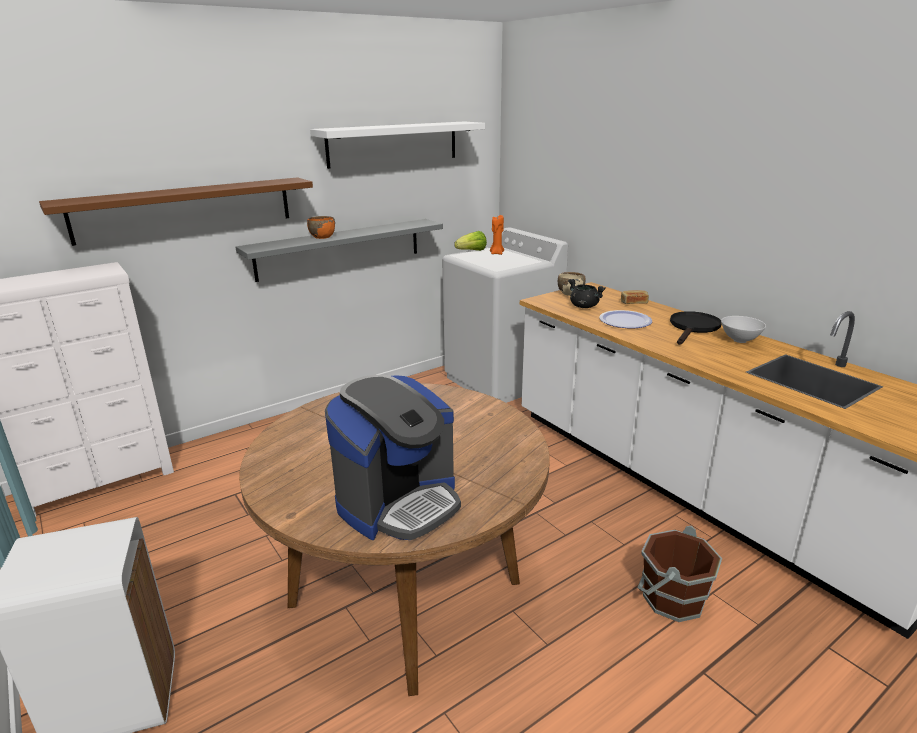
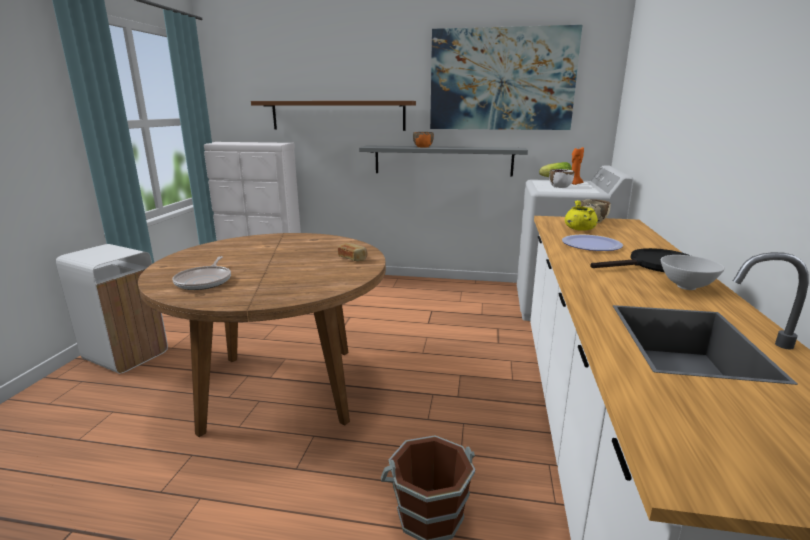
camera: 45 degrees right, 5 degrees down
(393, 144) = (501, 80): white shelf -> picture
(399, 502) = (205, 281): coffee machine -> frying pan
(498, 260) = (560, 187): none -> white bowl
(583, 306) = (579, 229): black cooking pot -> yellow cooking pot
(633, 303) = (641, 238): bread -> bread (353, 258)

